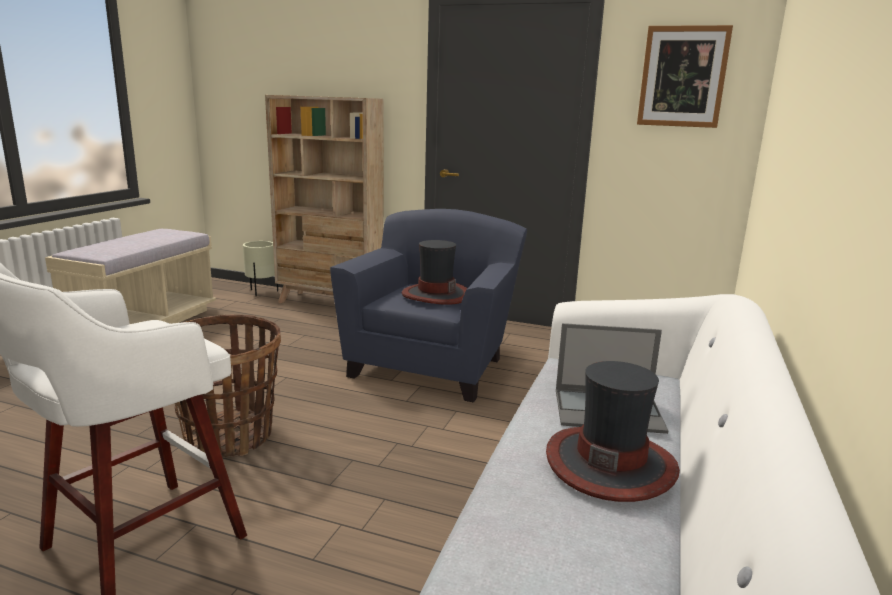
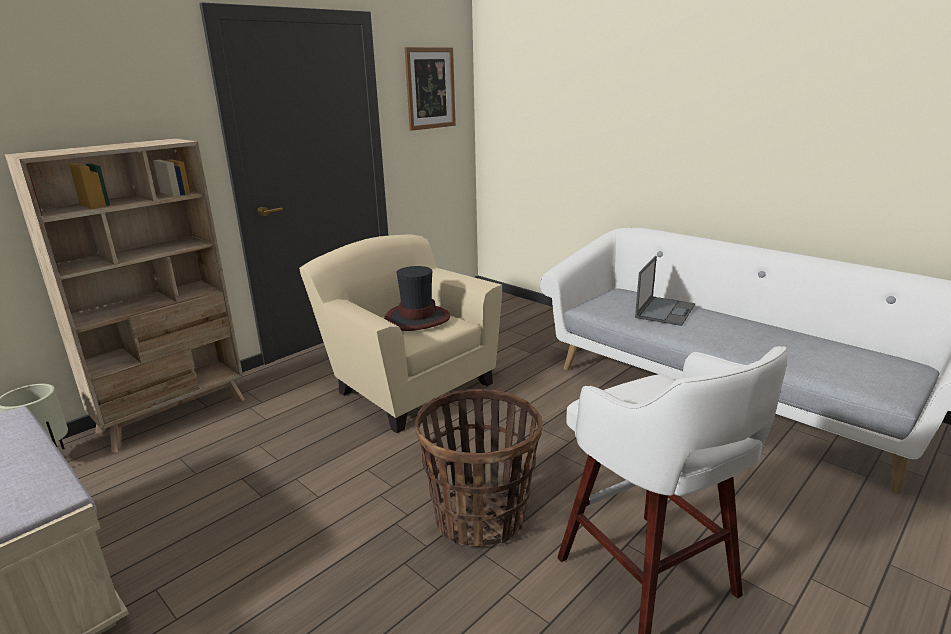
camera: 65 degrees left, 5 degrees up
(432, 365) = (408, 386): blue armchair -> beige armchair
(610, 463) = (732, 322): hat -> none

